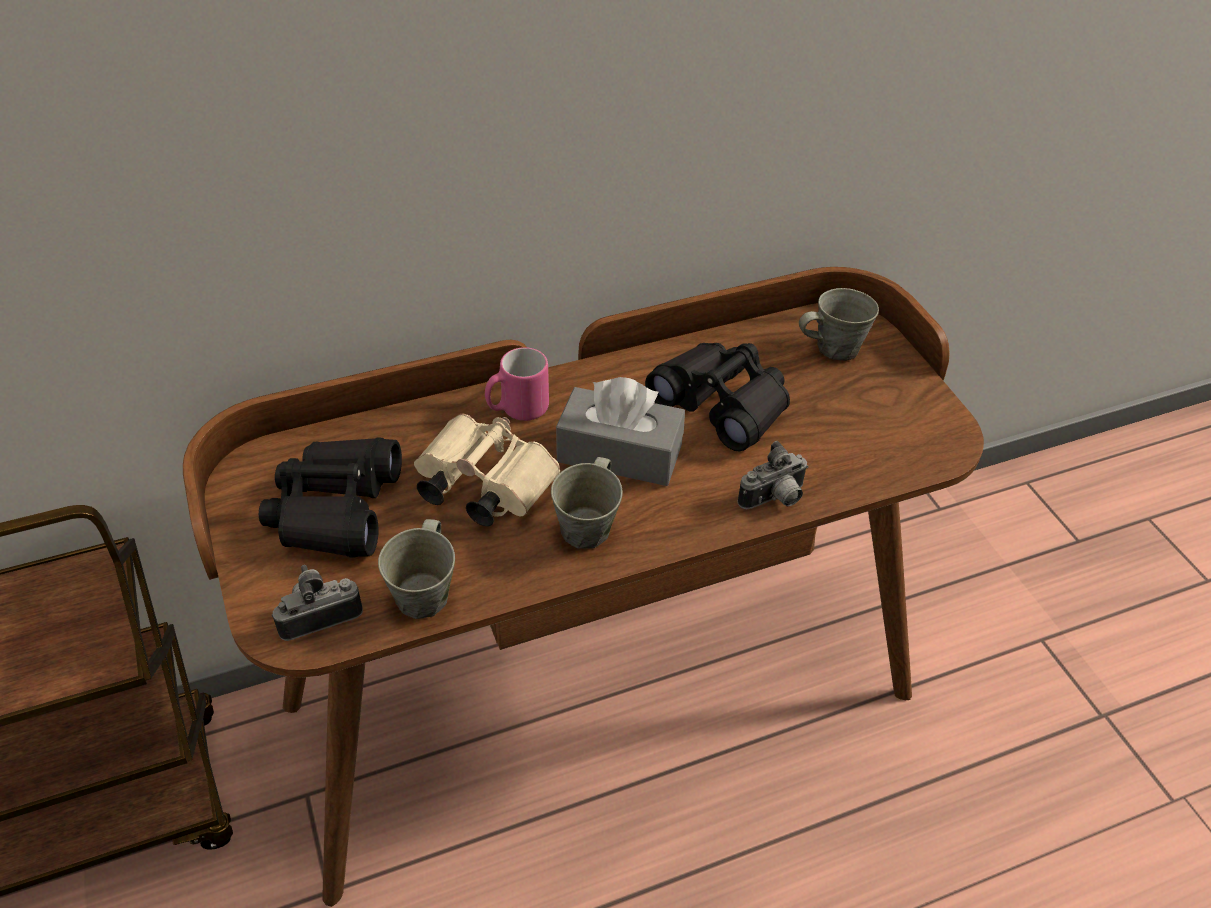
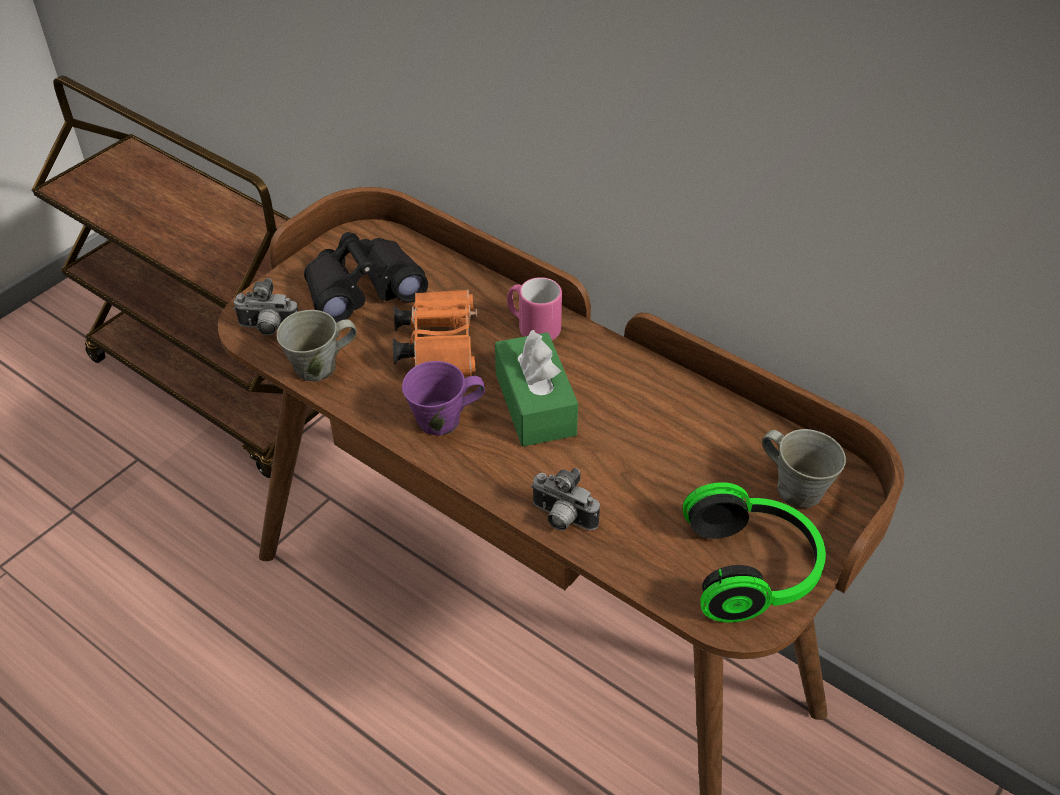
camera: 60 degrees right, 0 degrees up
(319, 616) = (268, 329): camera -> camera turned 150 degrees clockwise
(480, 486) = (438, 346): beige binoculars -> orange binoculars
(588, 528) = (442, 420): grey mug -> purple mug
(619, 453) = (535, 404): grey tissue box -> green tissue box
(722, 404) = (648, 442): black binoculars -> none
(902, 413) = (752, 570): none -> headphones

